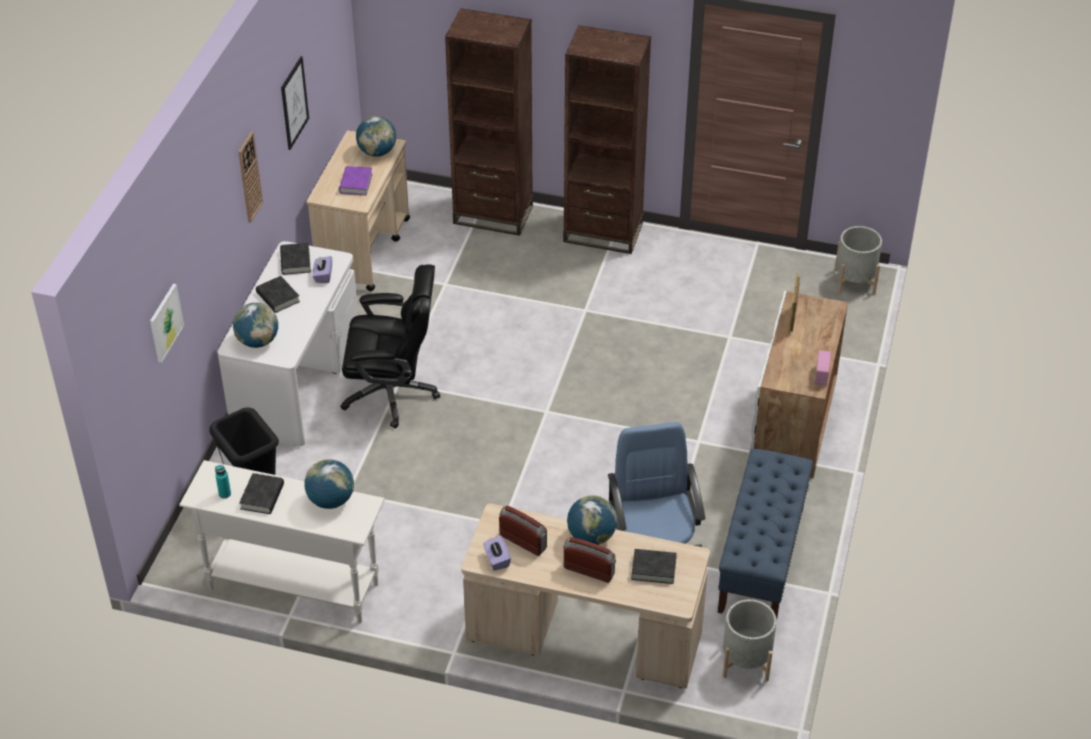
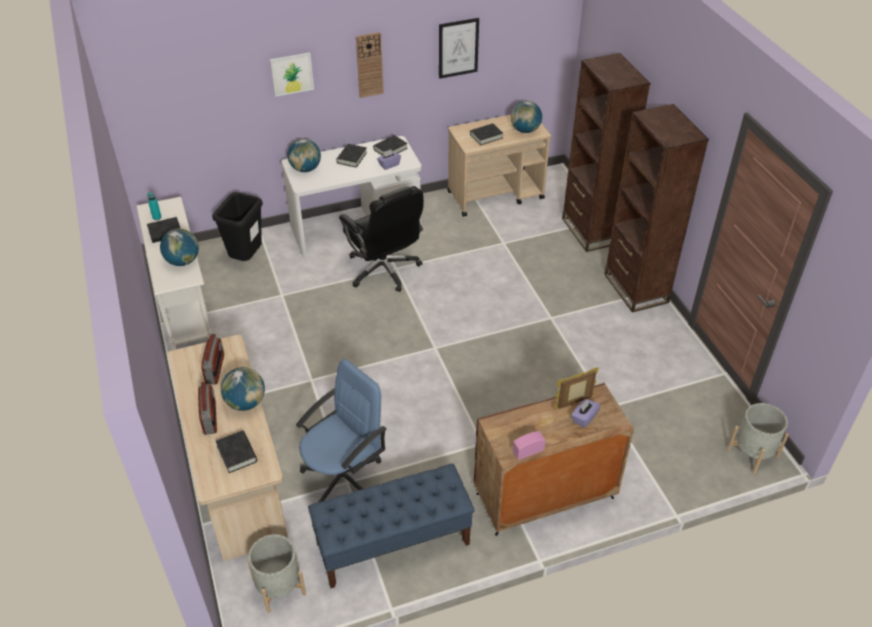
camera: 55 degrees right, 0 degrees up
(165, 322) = (212, 99): picture -> picture (292, 74)
(356, 183) = (486, 136): purple book -> black book
(497, 560) = (188, 365): purple tissue box -> purple tissue box (584, 418)
(792, 432) = (544, 496): white cabinet -> brown cabinet

